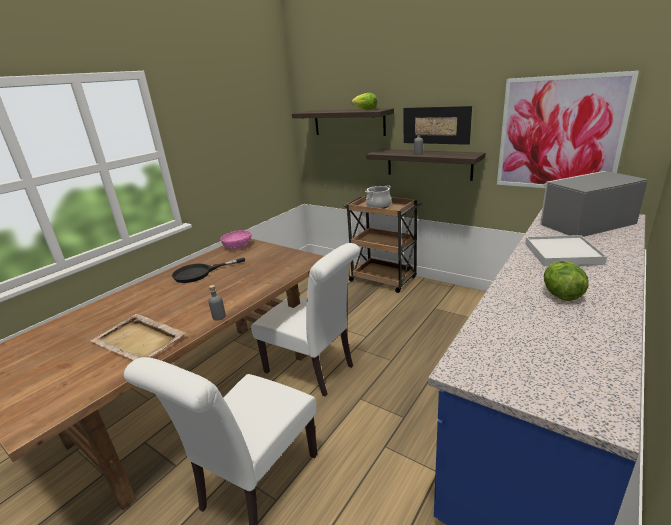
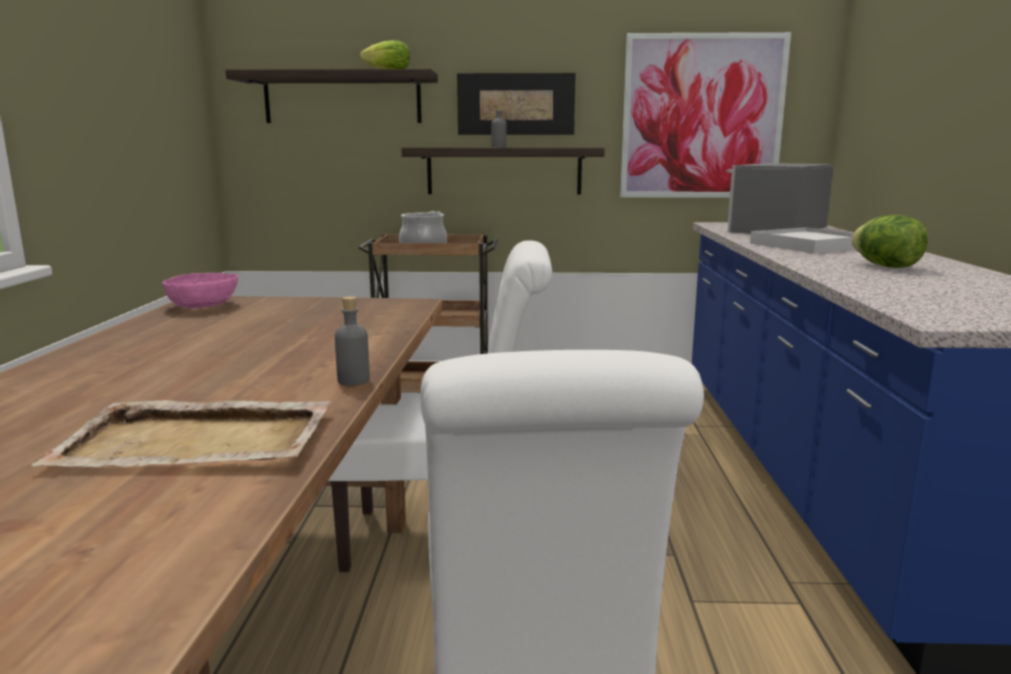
camera: 35 degrees left, 10 degrees down
(199, 273) = (172, 342): black frying pan -> none

